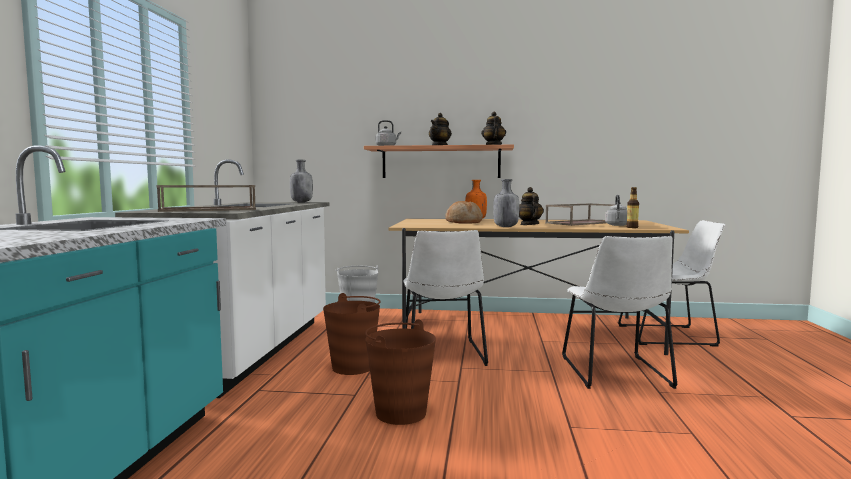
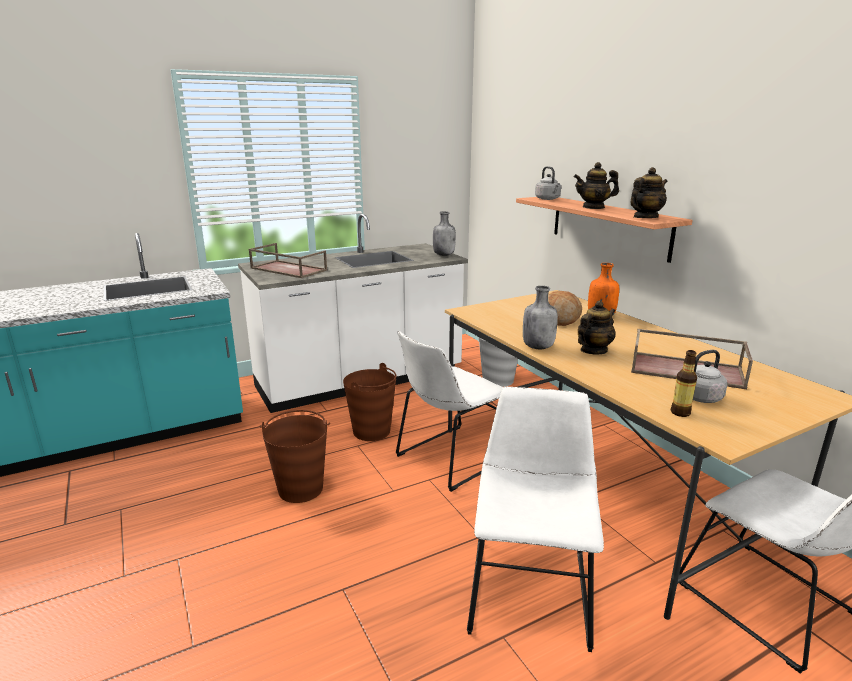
camera: 55 degrees right, 15 degrees up
(616, 373) = (529, 586): white chair -> white chair turned 135 degrees clockwise

